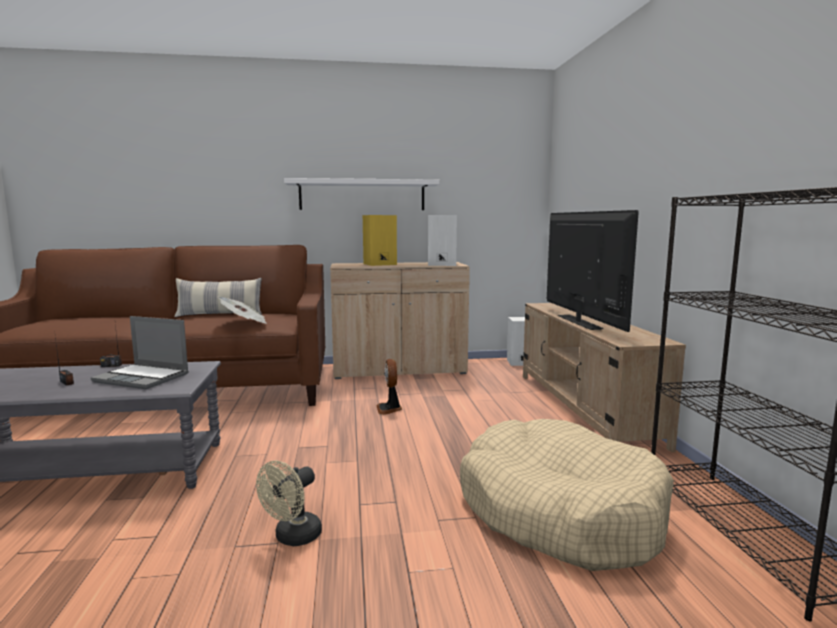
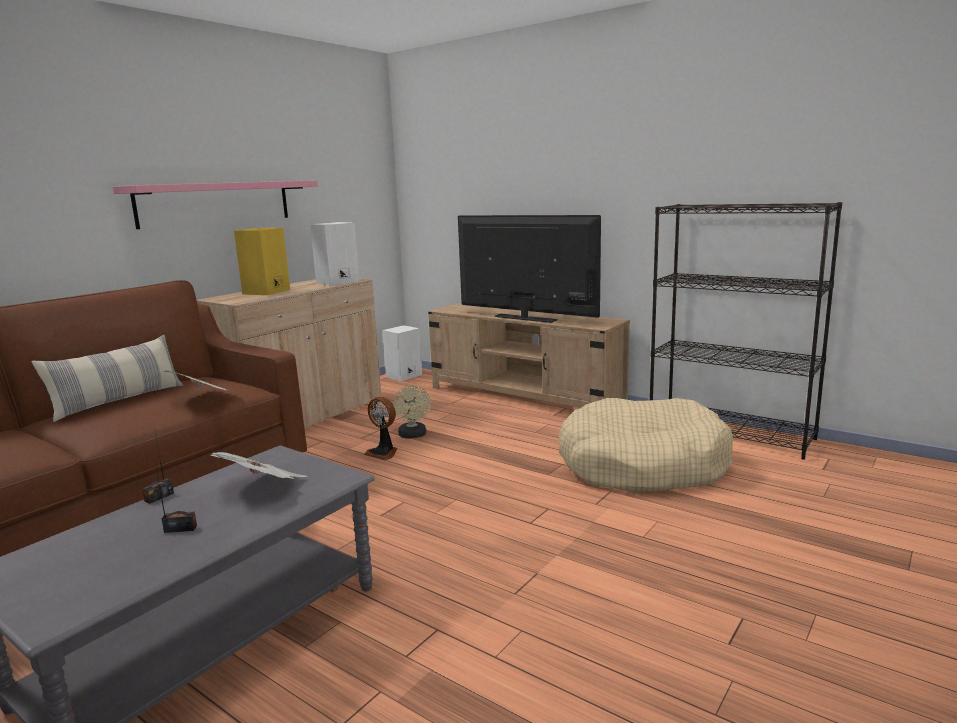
camera: 45 degrees left, 5 degrees up
(143, 378) = (263, 487): laptop -> newspaper
(293, 538) = (539, 564): beige fan -> beige fan (413, 435)
(362, 195) = (216, 203): white shelf -> pink shelf

